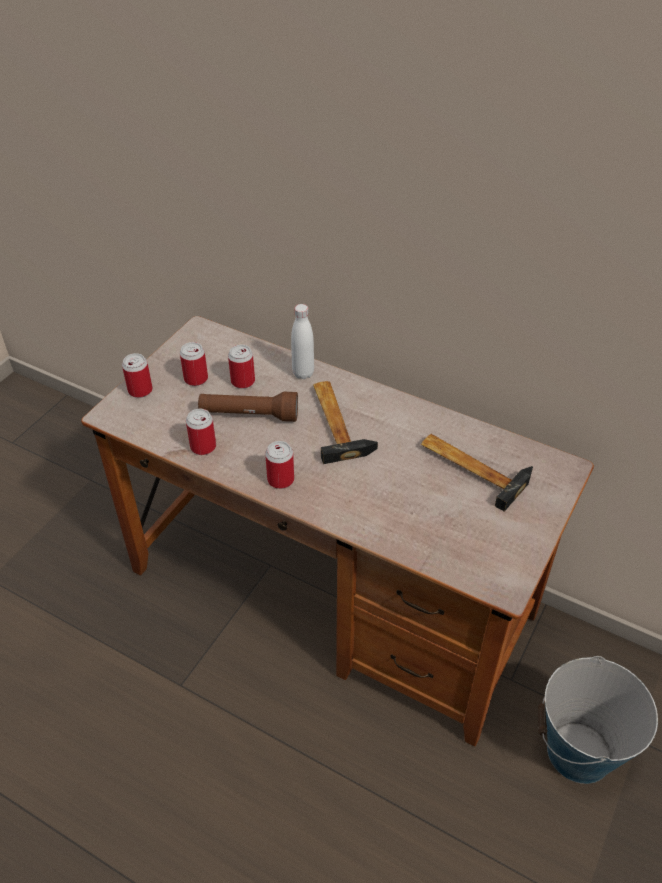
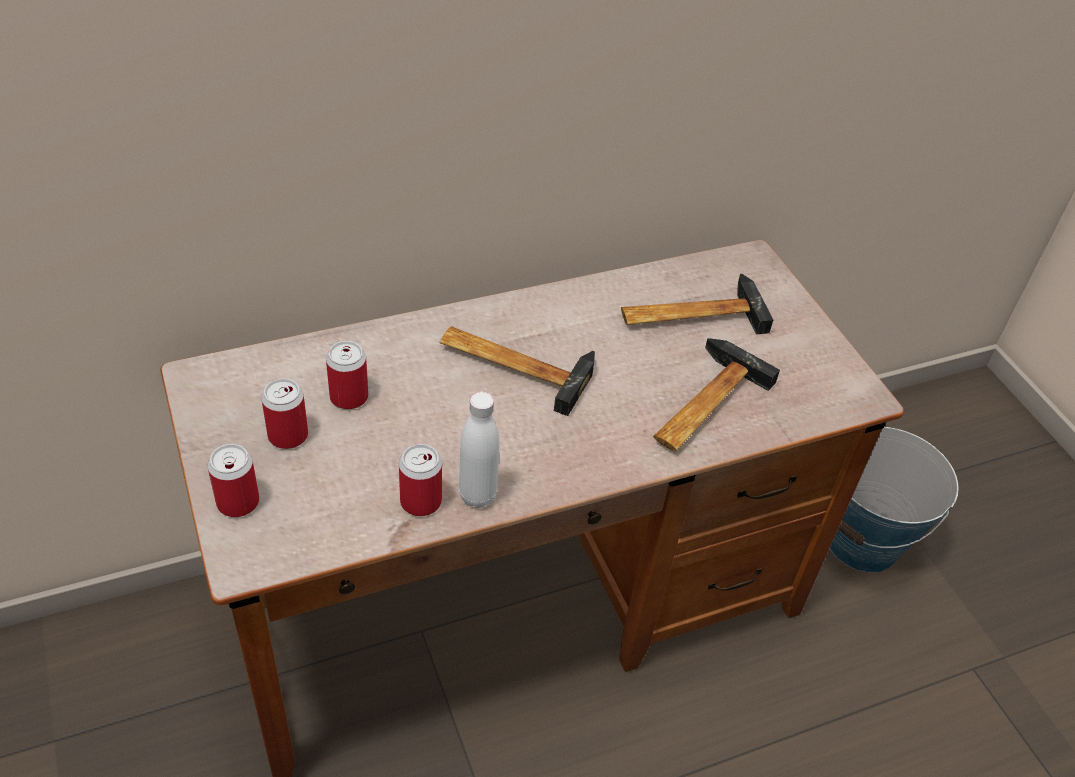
camera: 55 degrees left, 0 degrees up
(249, 415) = (415, 427): brown flashlight -> none
(280, 479) = (554, 465): can -> none
(303, 373) = (401, 340): white bottle -> white bottle (477, 496)
(401, 513) = (702, 404): none -> hammer

